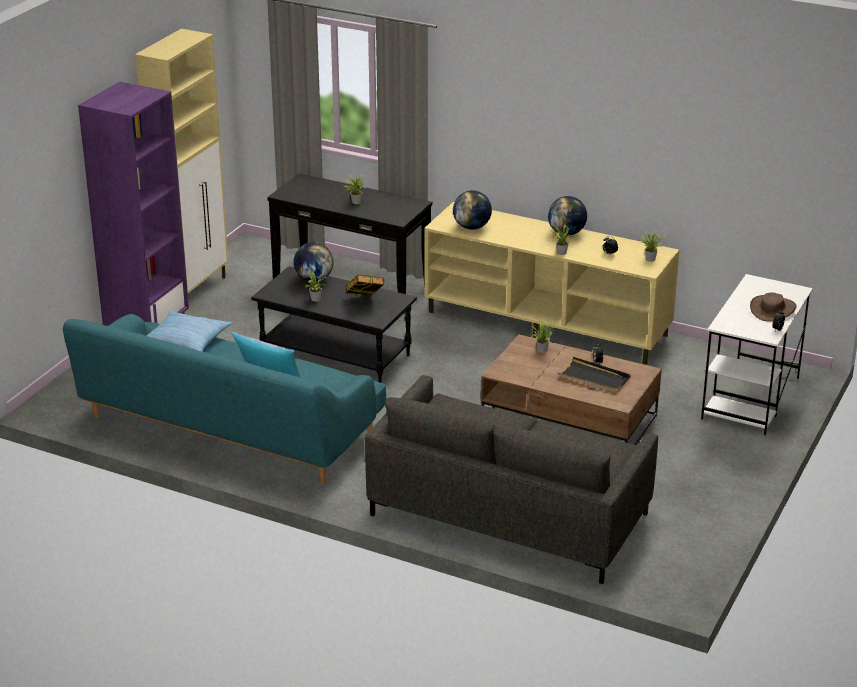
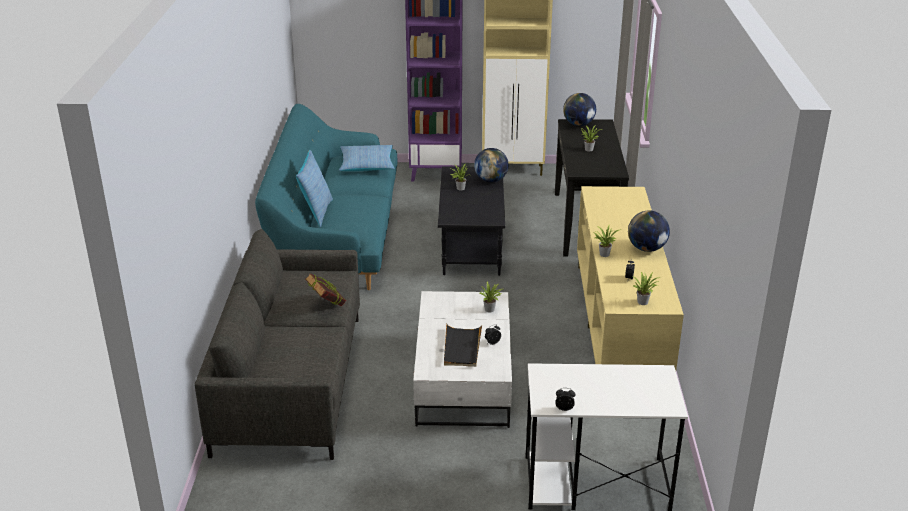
camera: 65 degrees right, 0 degrees up
(365, 301) = (475, 207): book -> book (326, 306)
(472, 227) = (605, 204): globe -> globe (578, 124)
(568, 419) = (462, 377): brown coffee table -> white coffee table
(773, 309) = (607, 397): brown hat -> none

